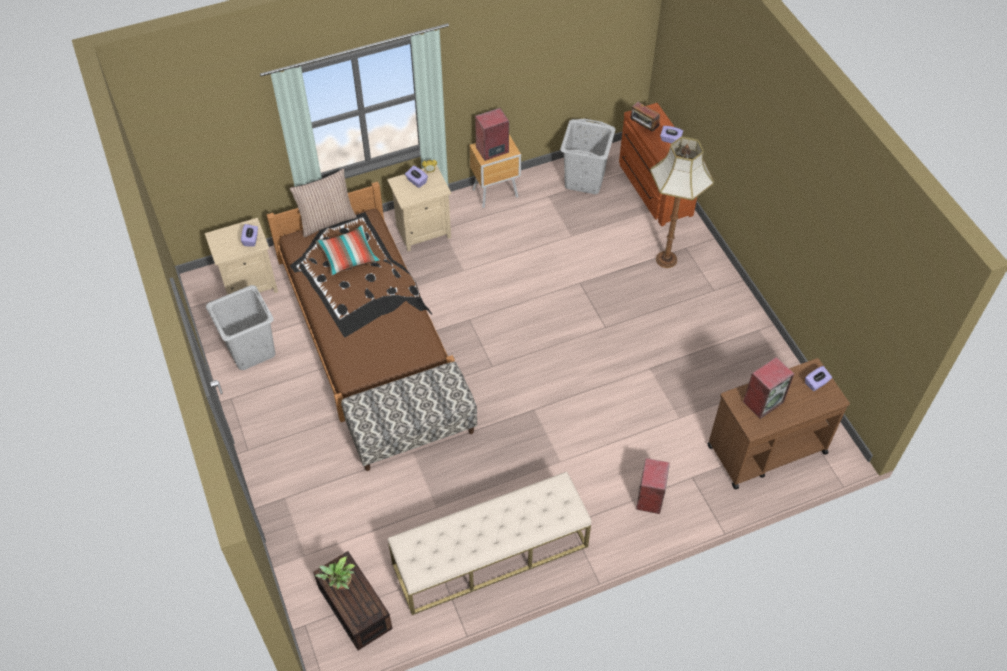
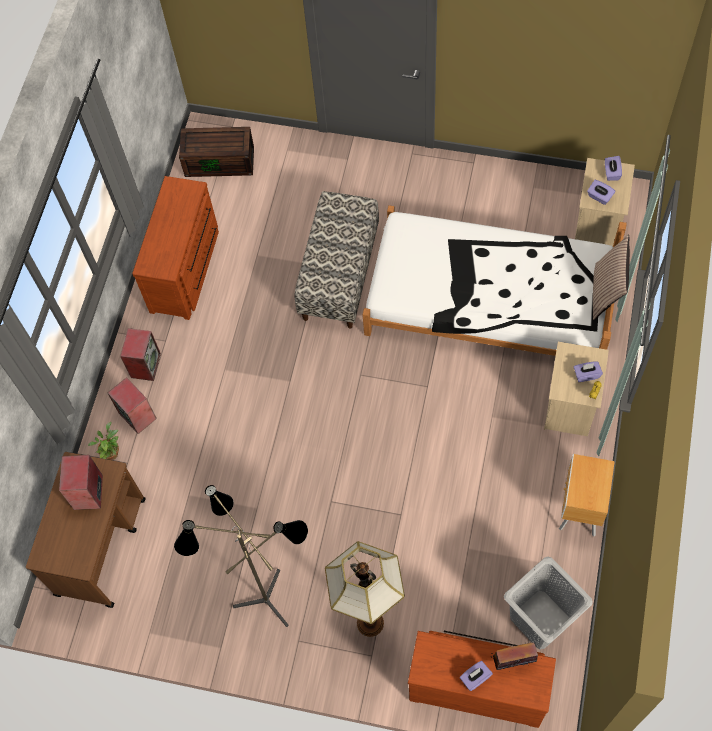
camera: 130 degrees right, 10 degrees up
(250, 350) = (516, 197): grey laundry basket -> none
(340, 585) = (224, 137): potted plant -> potted plant (111, 452)
(348, 256) = (544, 287): pillow -> none
(363, 319) = (490, 299): brown bed -> white bed
(490, 555) = (187, 269): beige bench -> brown dresser
(492, 150) = (590, 479): speaker -> speaker (145, 365)
(702, 326) = (264, 594): none -> floor lamp
(816, 383) = (67, 555): purple tissue box -> purple tissue box (611, 173)

